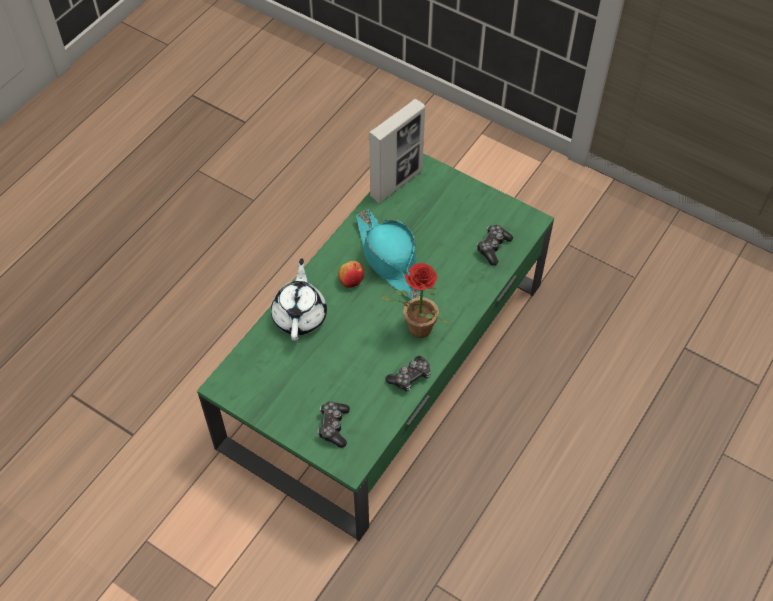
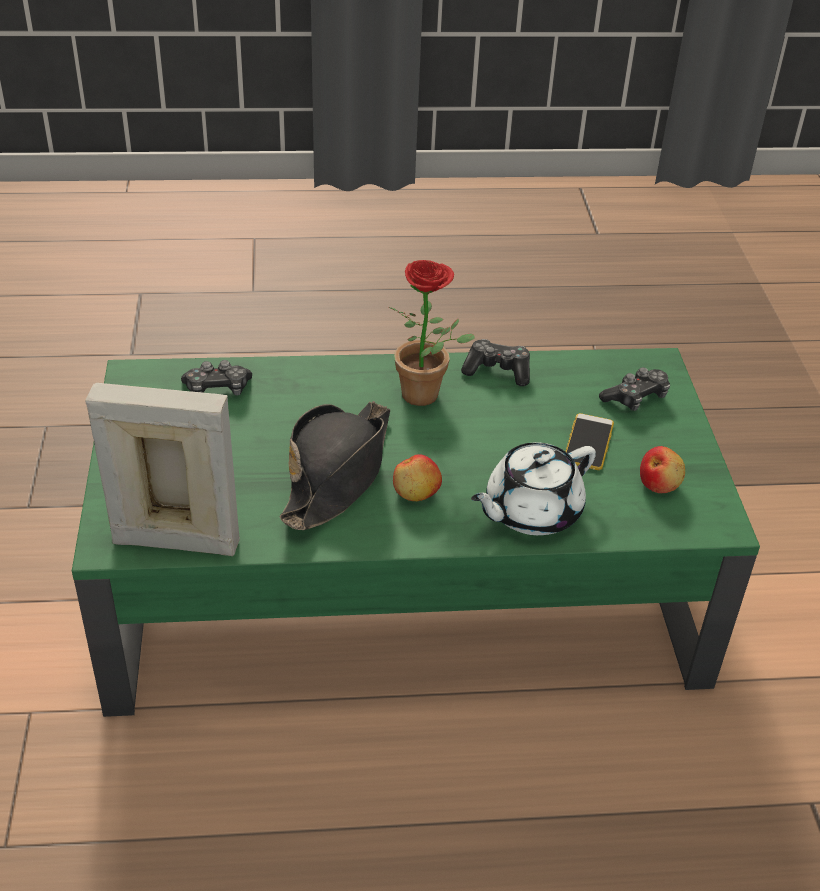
camera: 130 degrees left, 15 degrees down
(268, 382) = (659, 484): none -> apple
(321, 375) = (588, 442): none -> phone
(389, 259) = (338, 473): turquoise hat -> black hat

